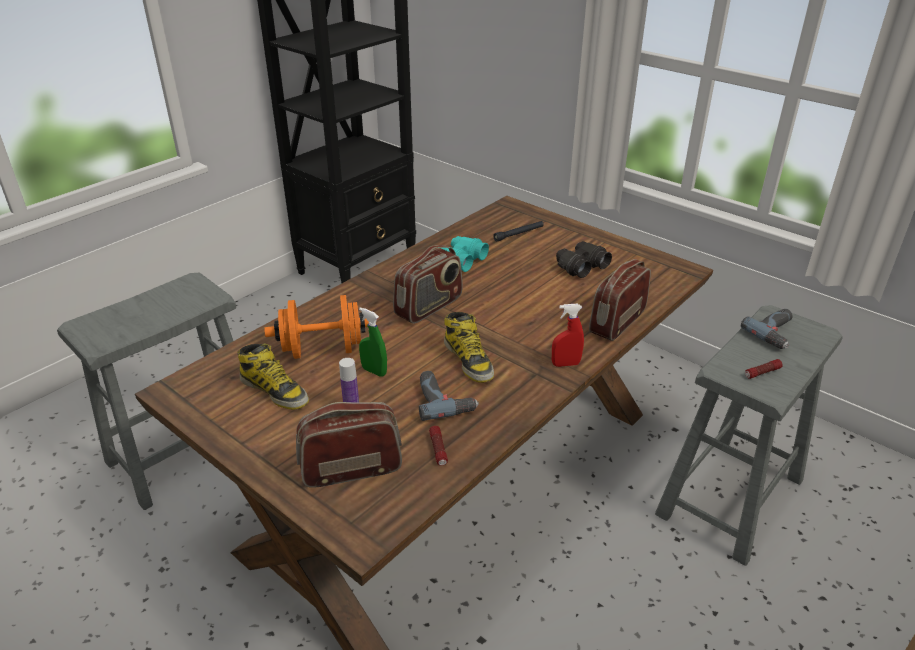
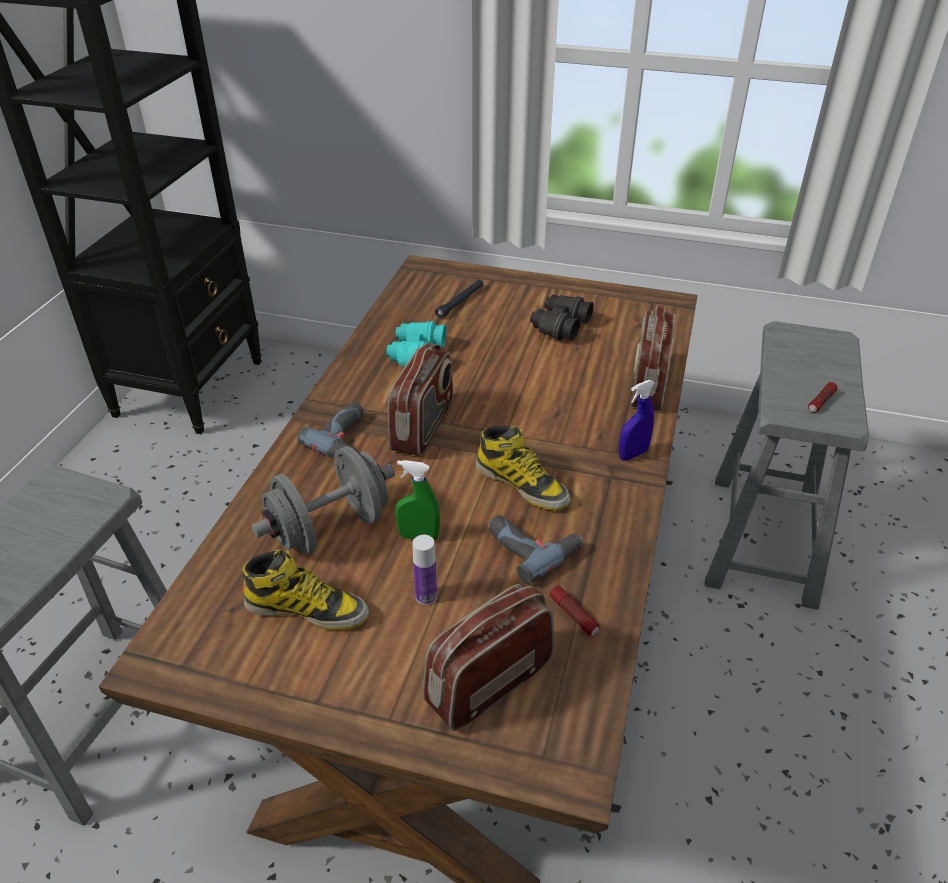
camera: 25 degrees left, 5 degrees up
(323, 350) = (330, 528): orange dumbbell -> grey dumbbell
(565, 364) = (633, 454): red spray bottle -> blue spray bottle
(776, 333) = (801, 352): power drill -> power drill (346, 439)

